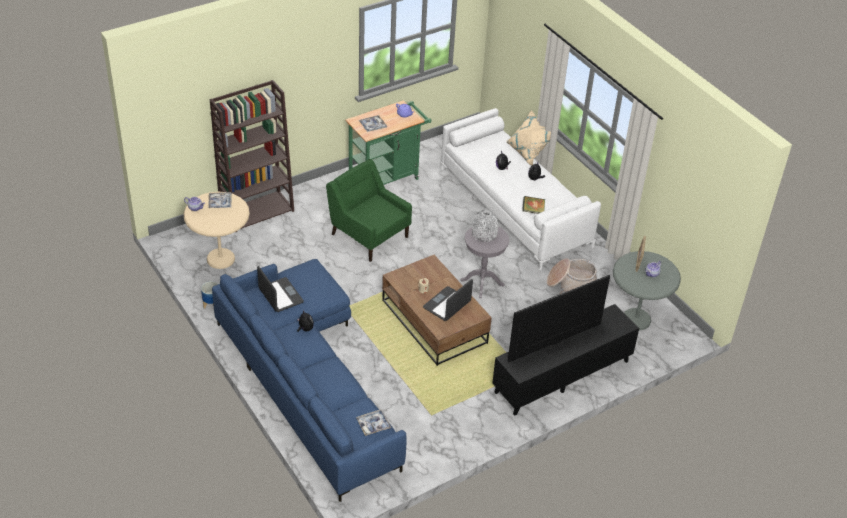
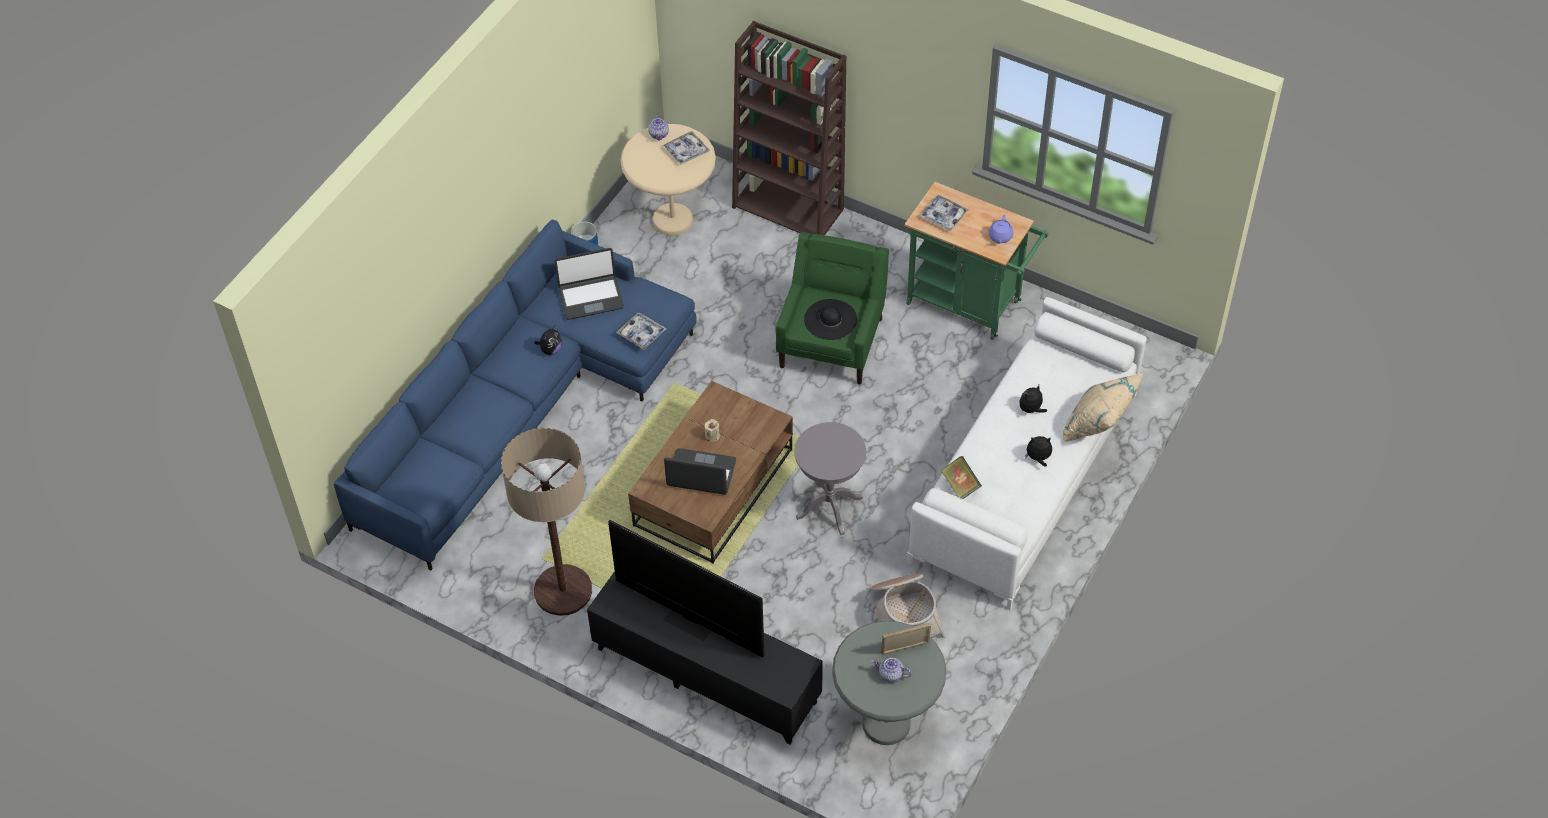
camera: 65 degrees right, 10 degrees up
(280, 296) = (591, 297): laptop -> laptop turned 45 degrees clockwise
(373, 425) = (430, 491): tray -> tray (641, 334)
(379, 212) = (830, 319): none -> black hat
(461, 415) = (563, 590): none -> floor lamp
(484, 234) = (836, 444): grey vase -> none

